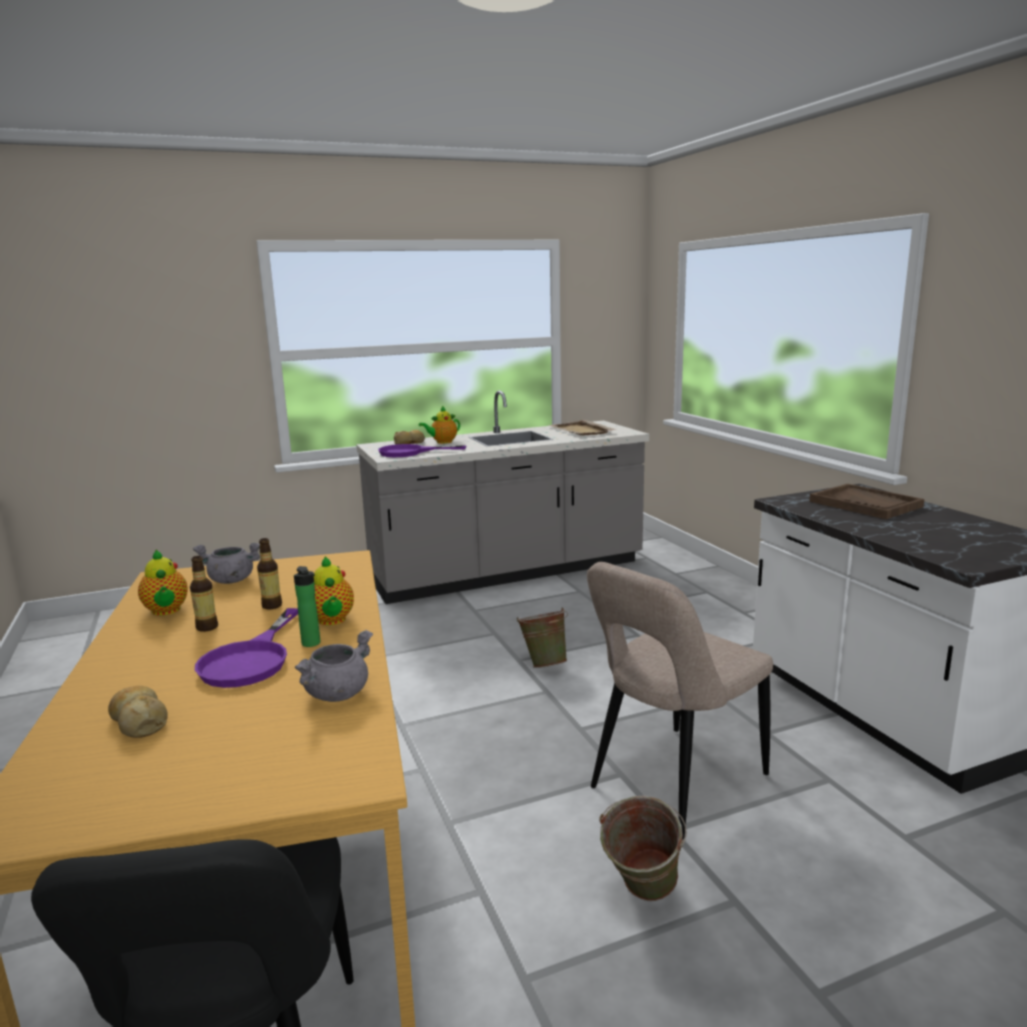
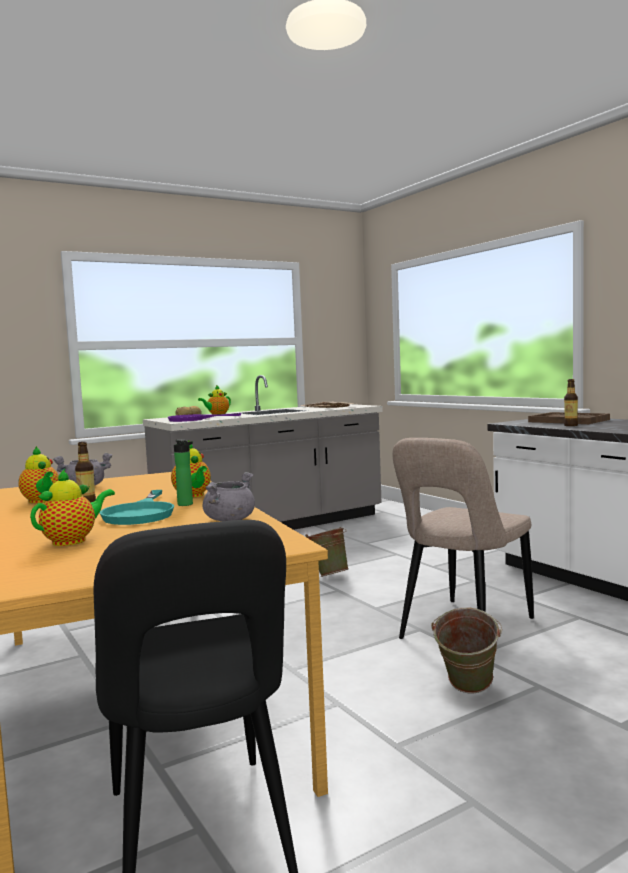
camera: 10 degrees left, 10 degrees down
(139, 721) = (73, 541): bread -> teapot
(251, 659) = (141, 513): purple frying pan -> turquoise frying pan
(272, 606) = (134, 493): bottle -> bottle (571, 425)

